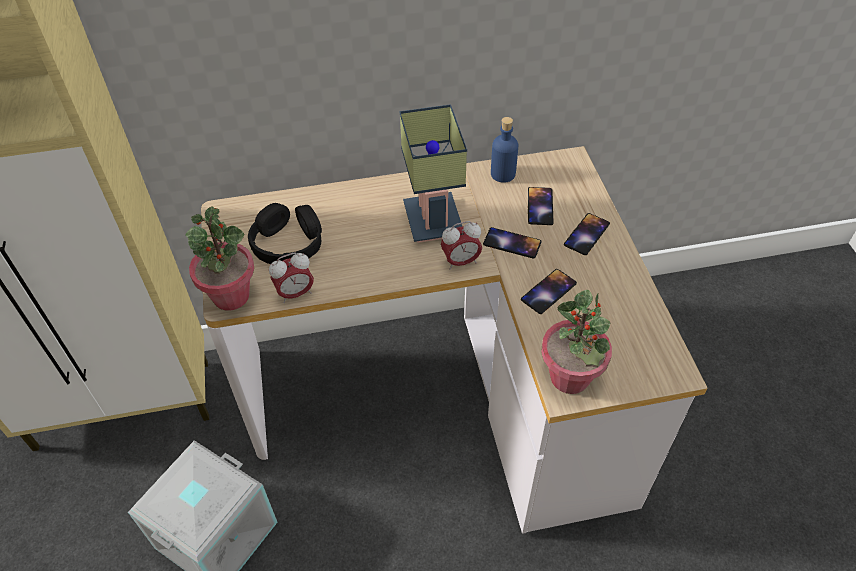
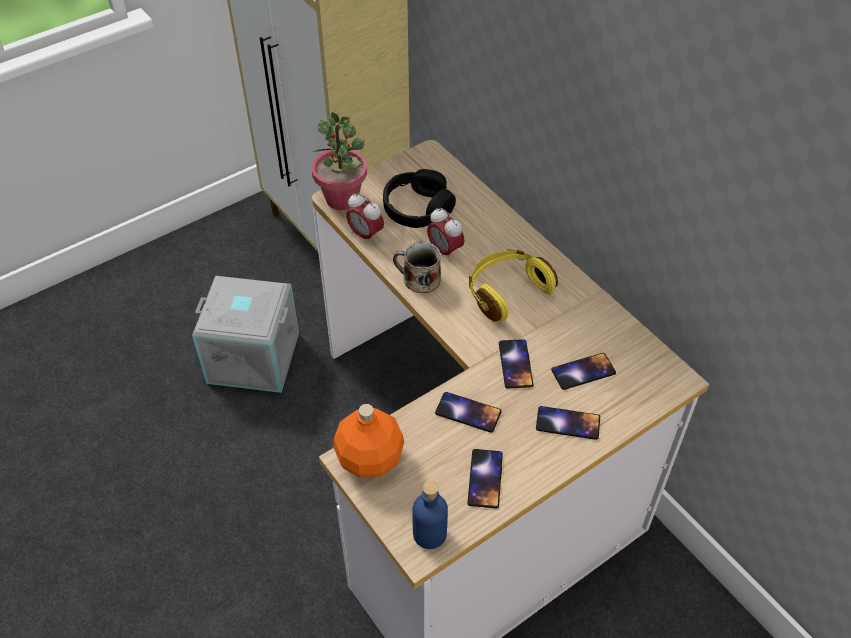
camera: 65 degrees right, 0 degrees up
(378, 273) = (419, 279): none -> mug
(429, 220) = (506, 291): table lamp -> yellow headphones
(461, 262) = (467, 332): alarm clock -> alarm clock (445, 251)
(503, 174) = (610, 326): blue bottle -> blue bottle (429, 533)
(570, 377) = (370, 459): potted plant -> orange bottle
(621, 304) = (485, 478): none -> phone

